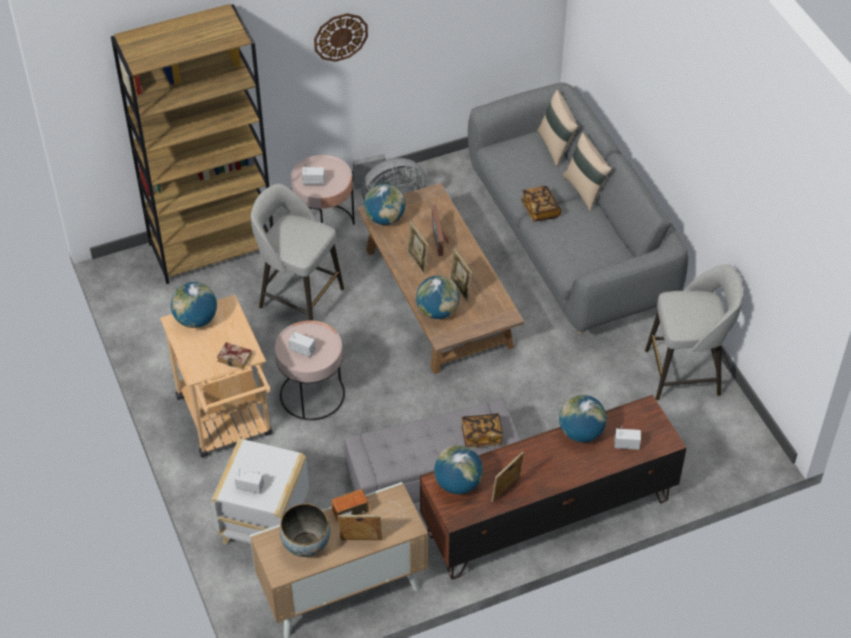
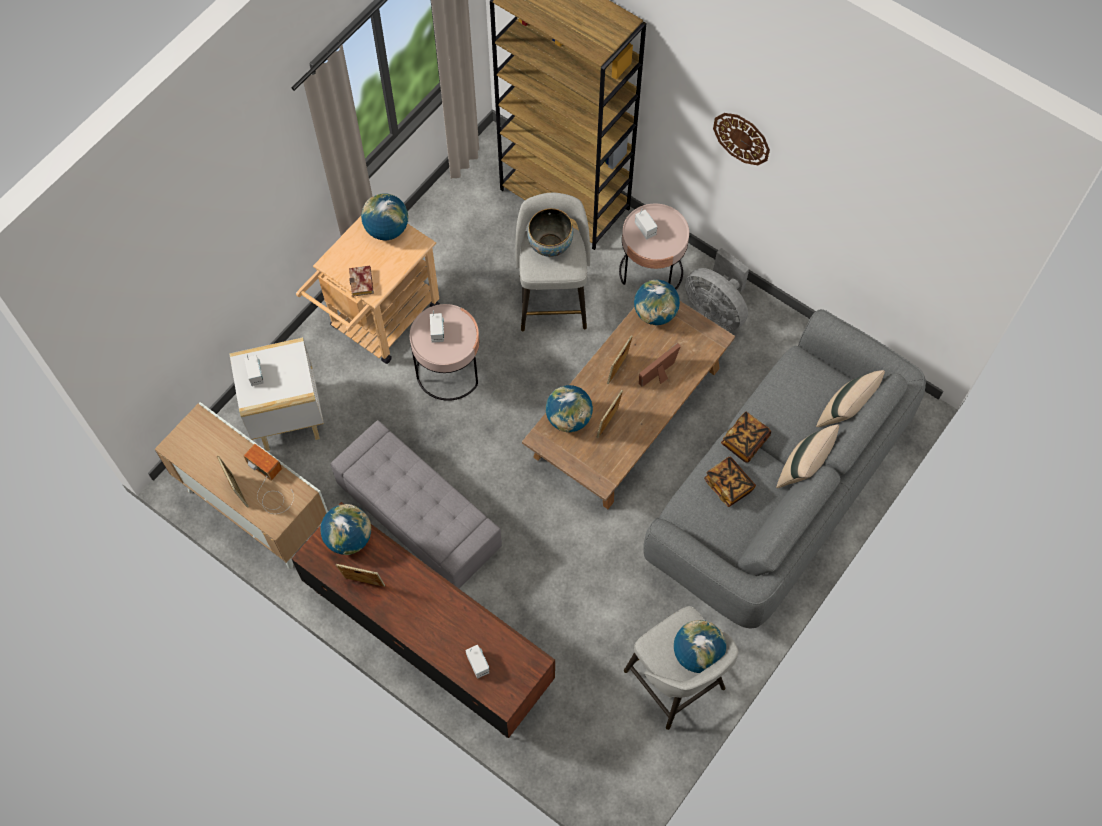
camera: 60 degrees right, 15 degrees up
(306, 545) = (211, 450): bowl -> bowl (550, 245)
(481, 436) = (443, 532): book -> book (728, 485)
(581, 432) = (468, 616): globe -> globe (697, 653)

